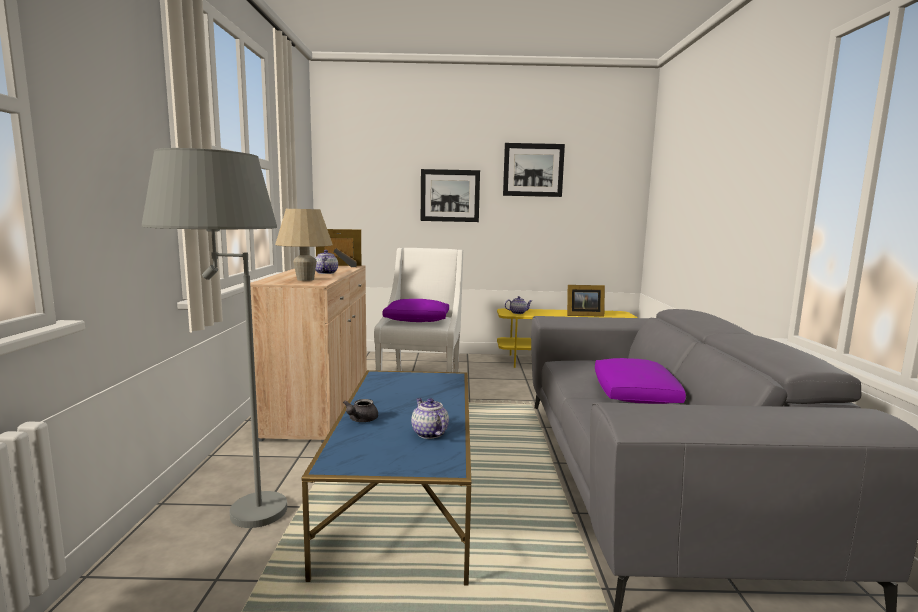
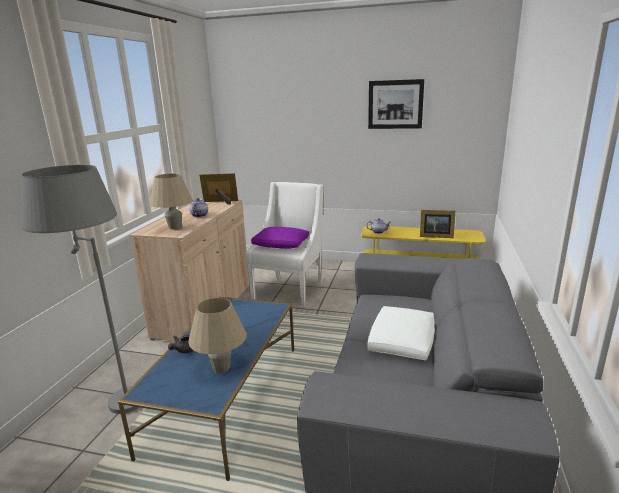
camera: 15 degrees right, 10 degrees up
(429, 433) = (221, 368): teapot -> beige table lamp
(450, 195) = (323, 130): picture -> none
(635, 395) = (402, 342): purple pillow -> white pillow

